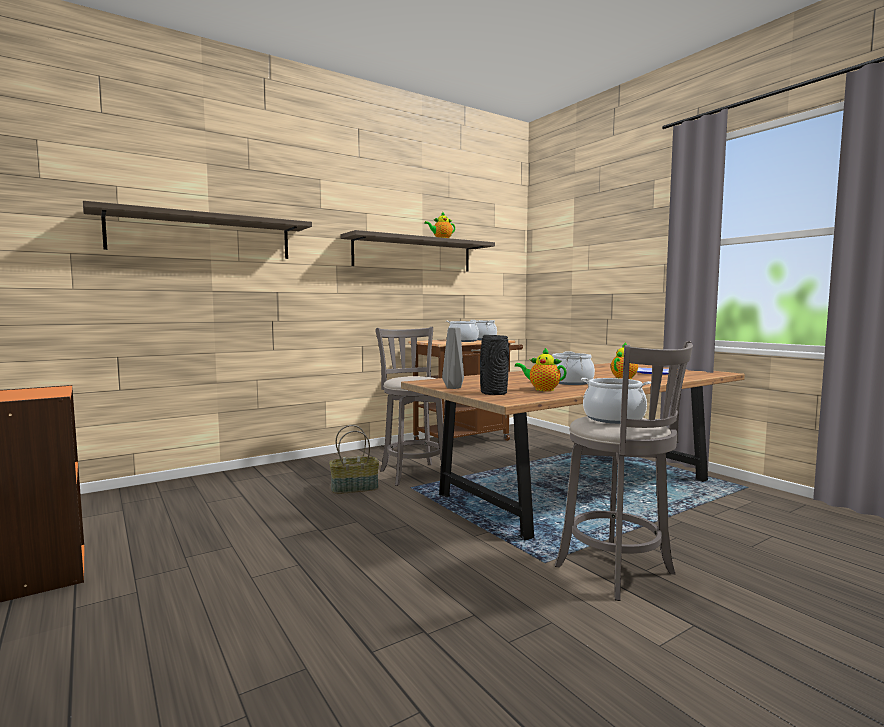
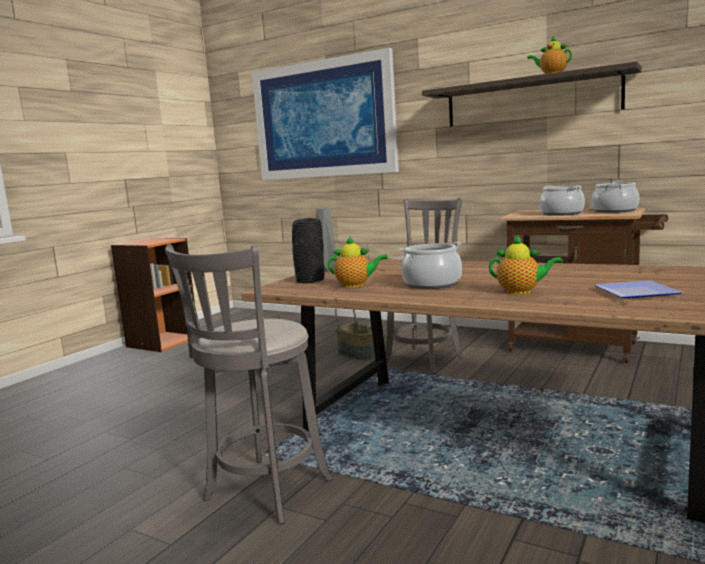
camera: 65 degrees right, 5 degrees up
(203, 236) = (323, 119): shelf -> picture
(542, 389) = (356, 285): teapot -> teapot turned 105 degrees clockwise
(613, 418) = (256, 325): cooking pot -> none

